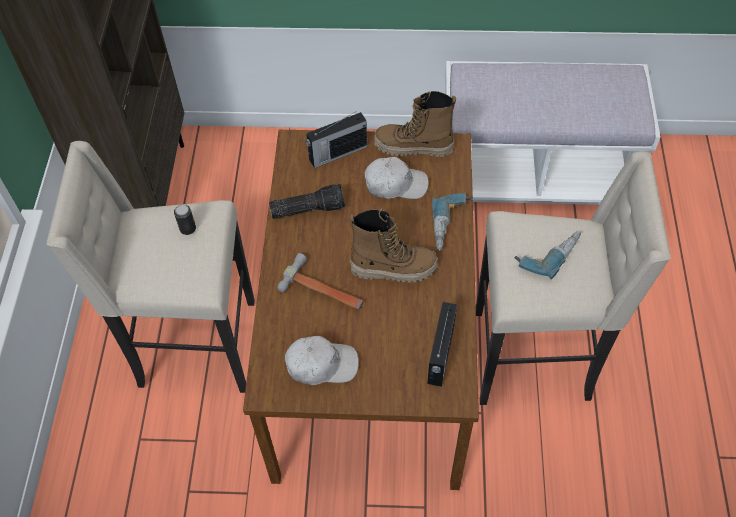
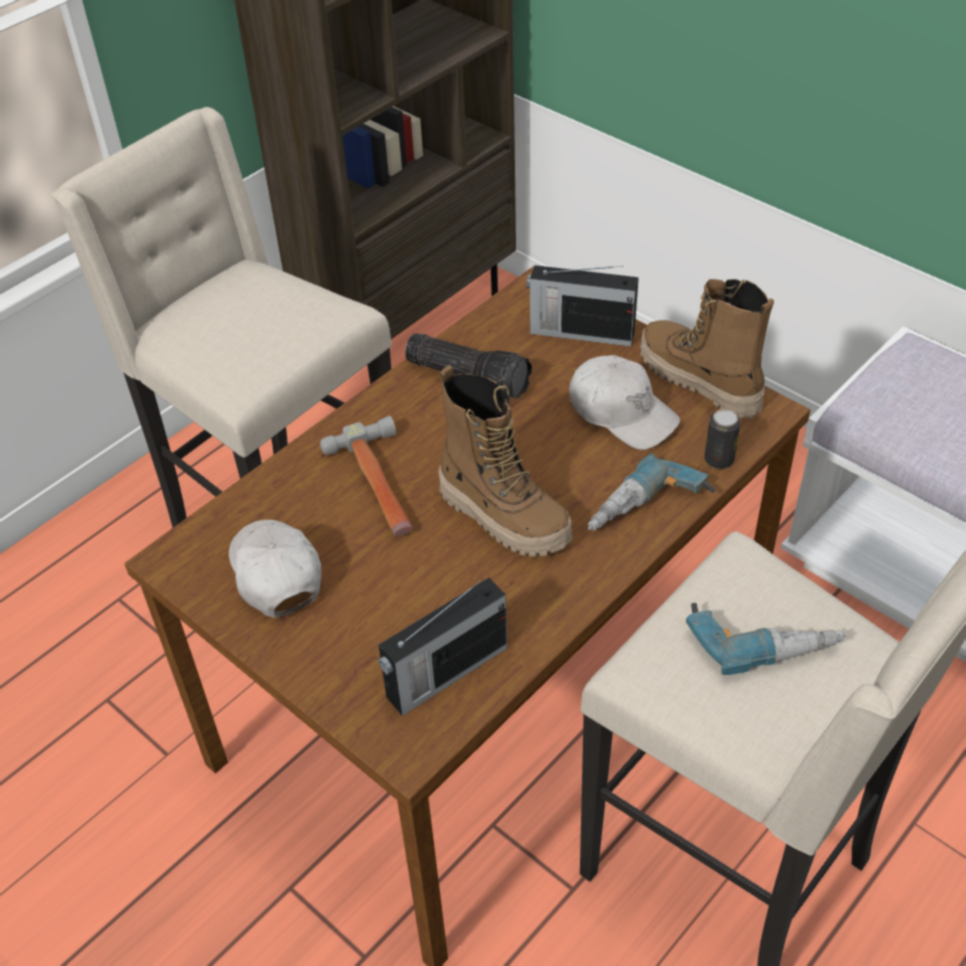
camera: 40 degrees right, 10 degrees down
(188, 229) = (292, 314): can -> can (719, 459)
(321, 364) = (275, 573): white cap -> white cap turned 150 degrees counterclockwise

